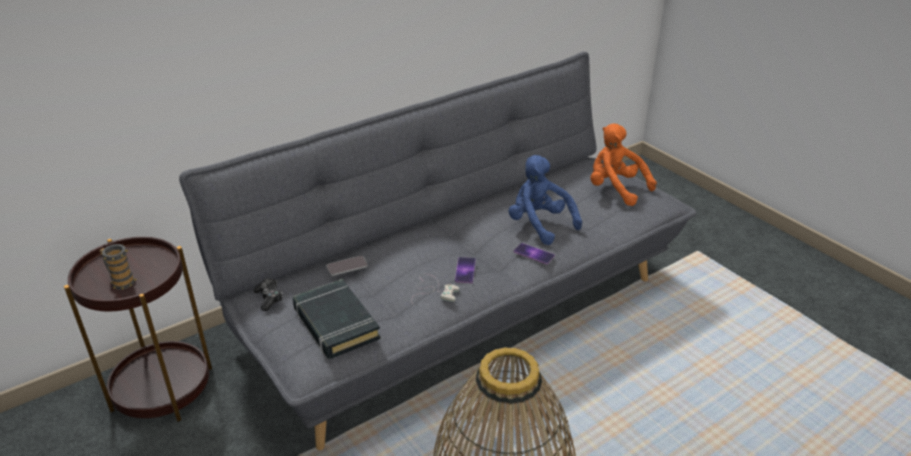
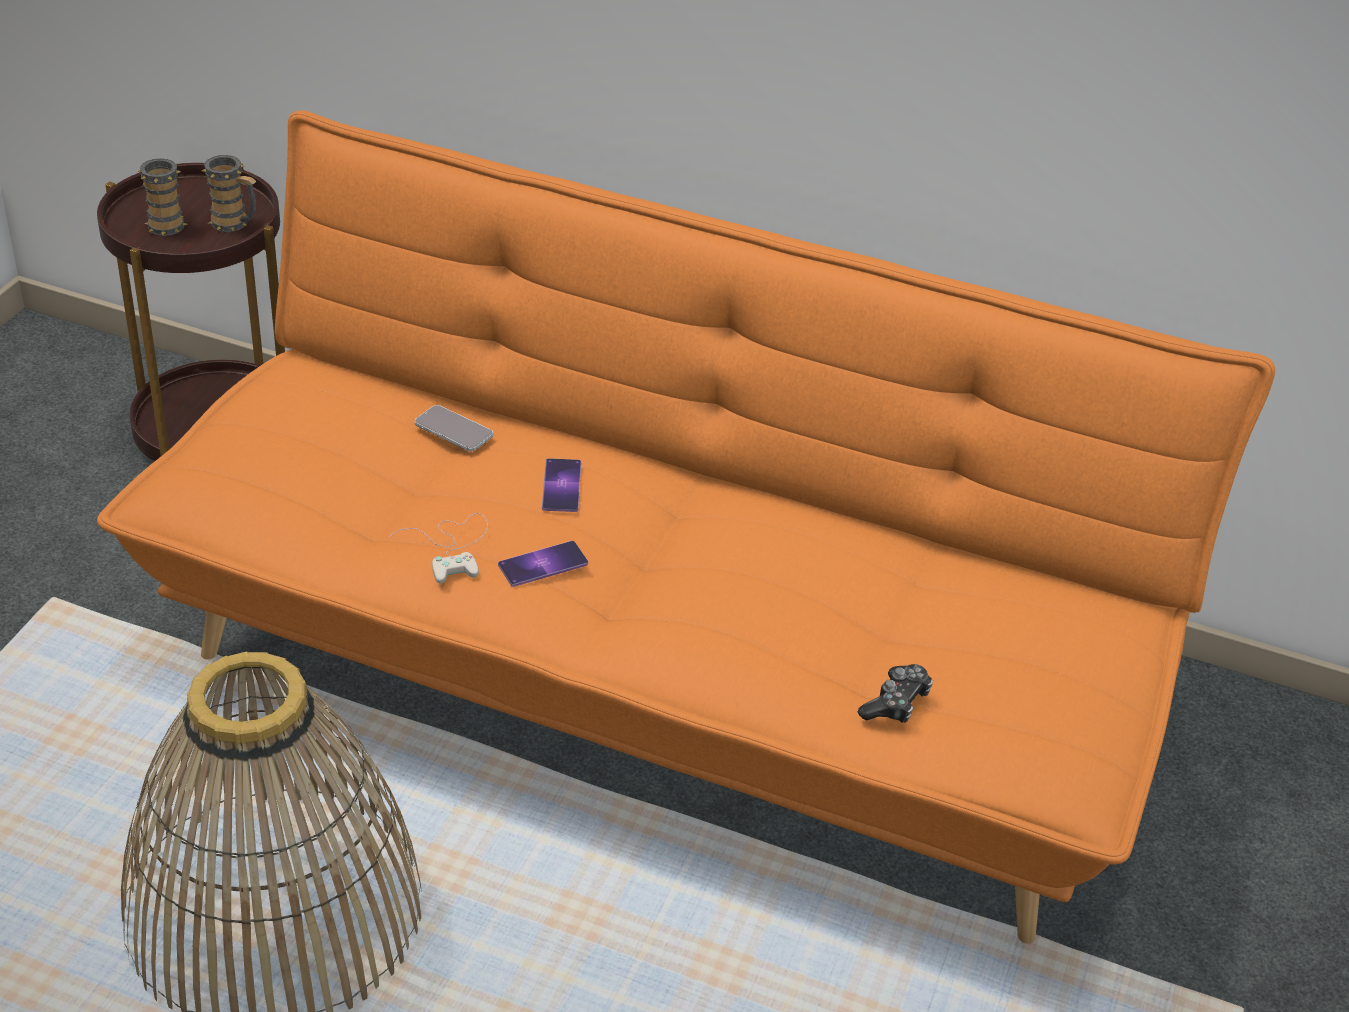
camera: 55 degrees right, 5 degrees up
(152, 260) = (235, 224): none -> mug
(269, 298) = (300, 385): game controller -> game controller (896, 703)
(335, 324) = (282, 476): black book -> none
(455, 309) = (663, 672): grey sofa -> orange sofa
(533, 253) = (673, 635): phone -> phone (561, 485)
(539, 224) = (785, 610): blue plush toy -> none
(615, 189) = (1038, 681): orange plush toy -> none

